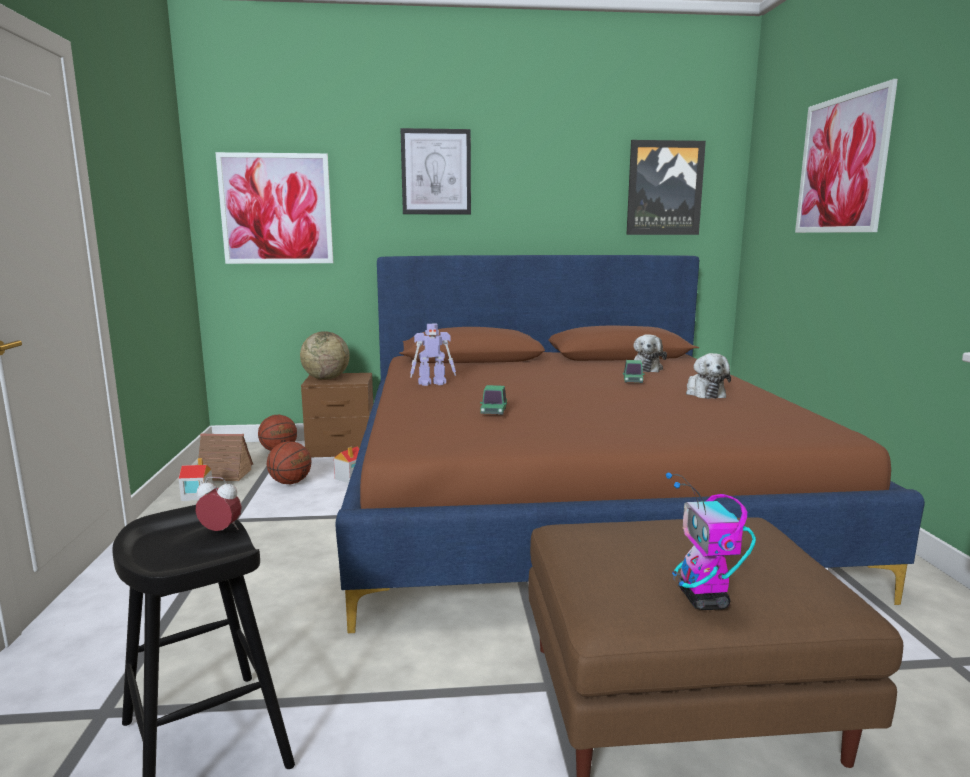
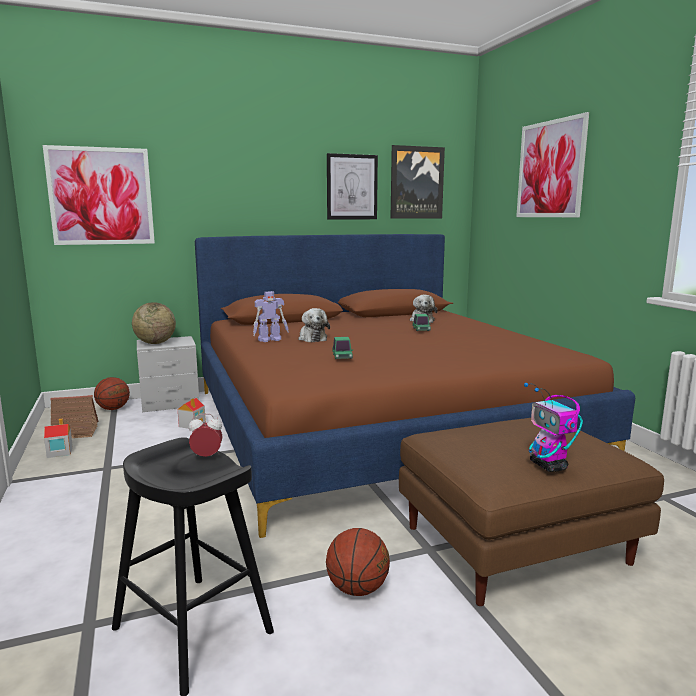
camera: 15 degrees left, 0 degrees up
(290, 483) = (141, 433): basketball -> basketball (357, 589)
(341, 449) = (170, 403): brown nightstand -> grey nightstand
(436, 172) = (241, 167): picture -> picture (352, 187)
(704, 393) = (476, 335): plush toy -> plush toy (312, 338)

